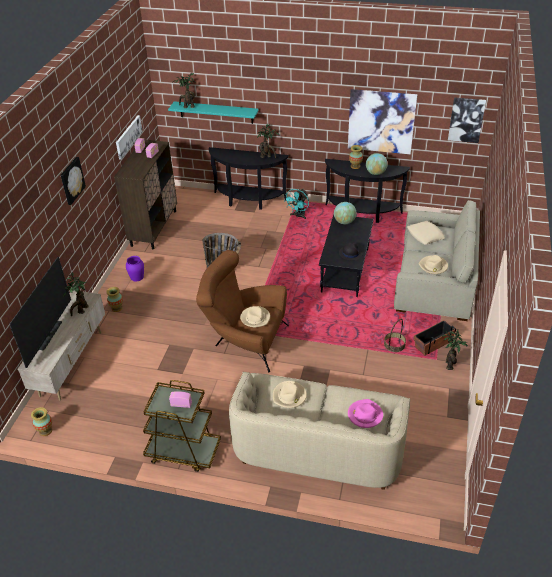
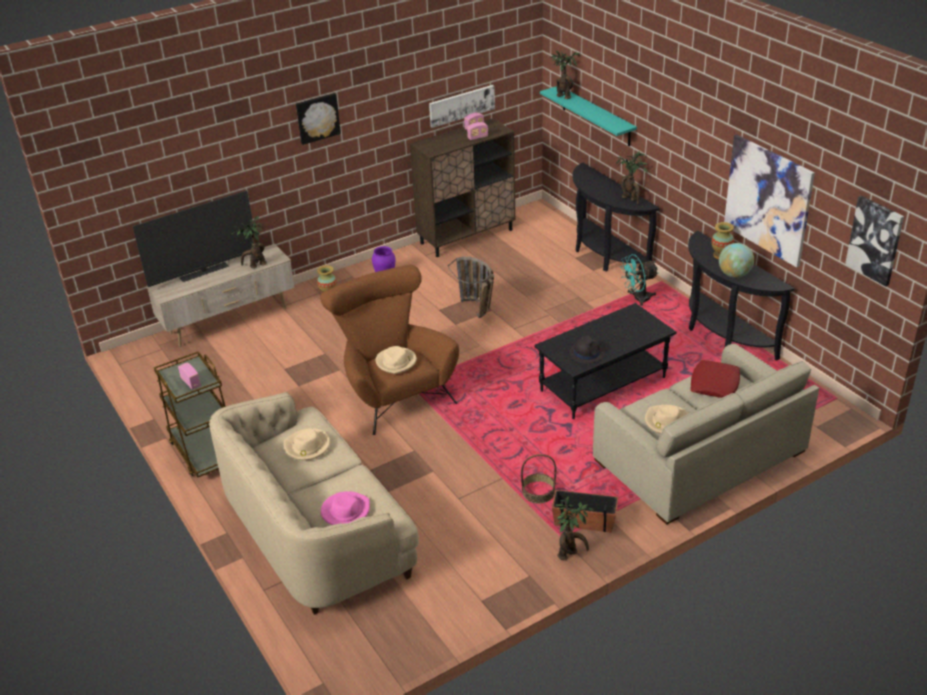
camera: 45 degrees right, 5 degrees down
(45, 431) = (138, 364): vase -> none
(344, 222) = (634, 317): globe -> none
(425, 235) = (714, 384): beige pillow -> red pillow

